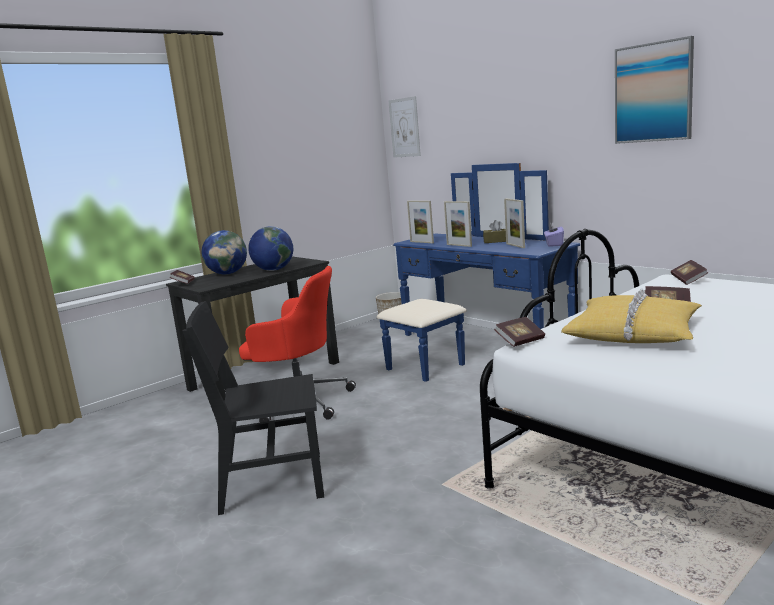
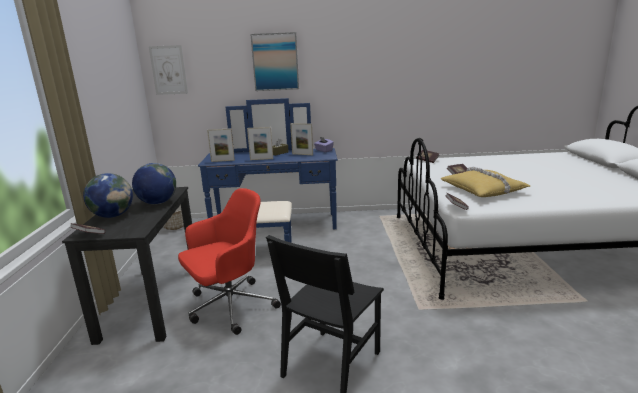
camera: 50 degrees left, 5 degrees up
(653, 92) = (378, 56): picture -> picture (275, 62)

